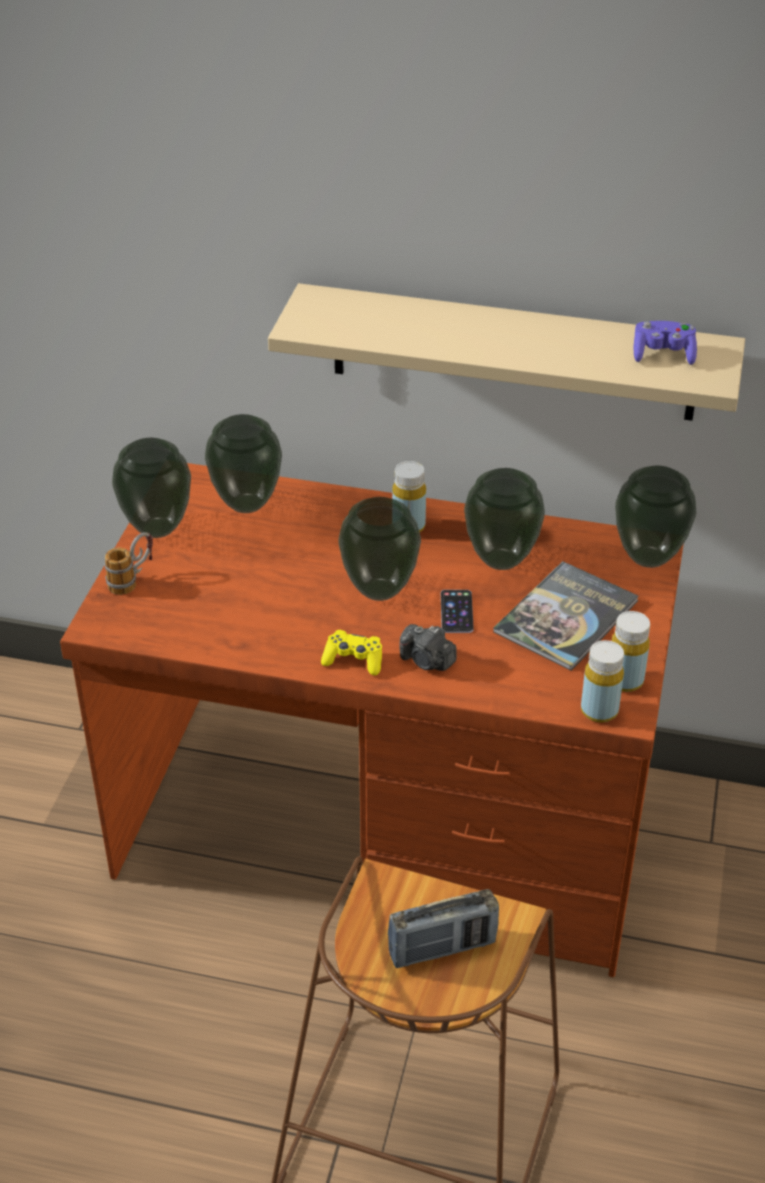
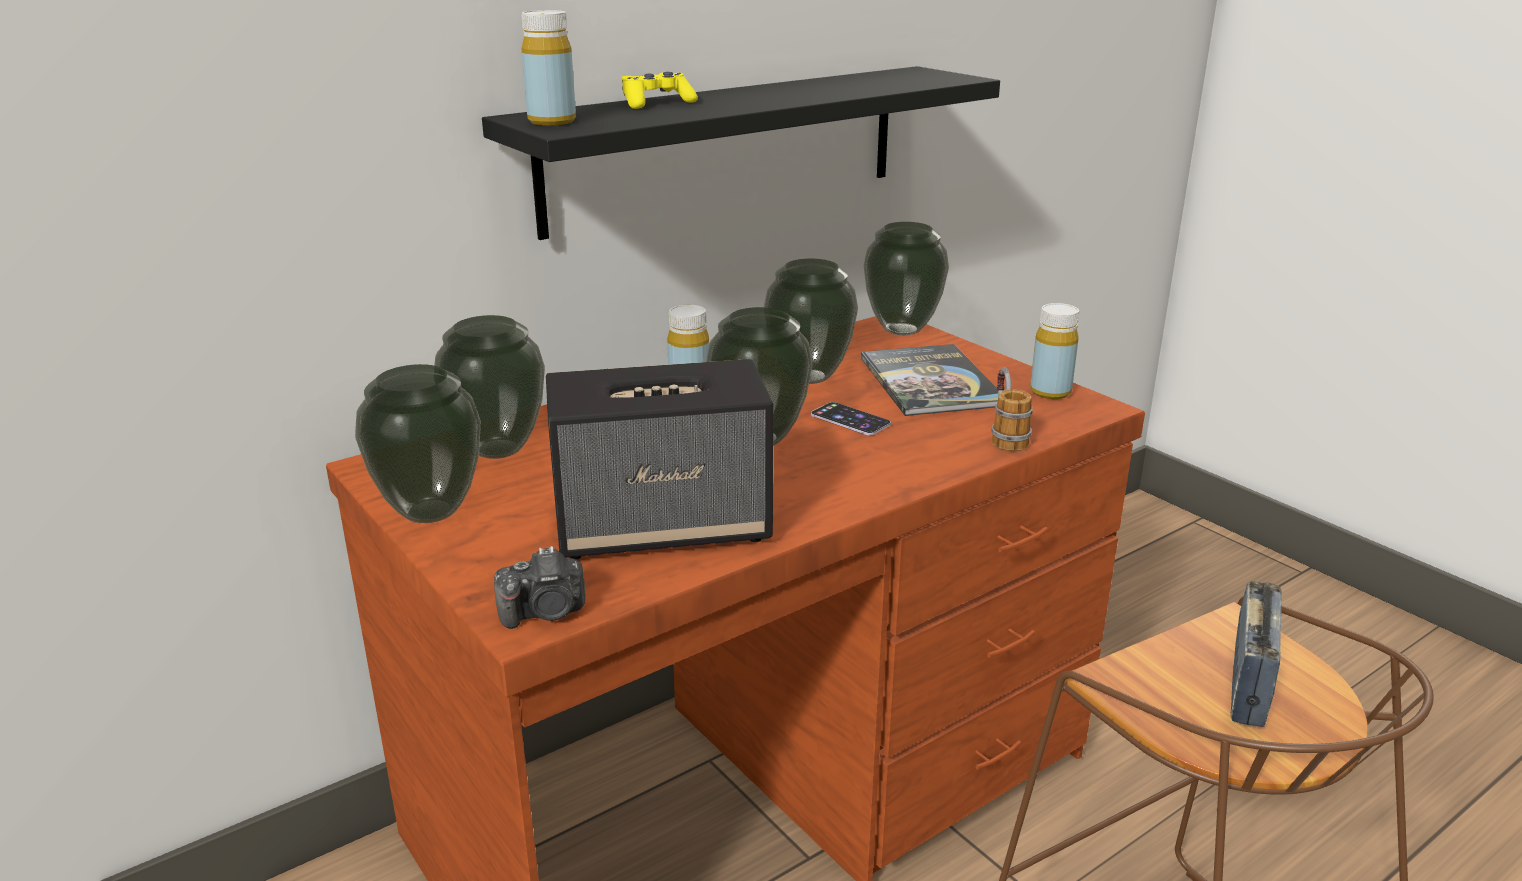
camera: 50 degrees left, 15 degrees down
(132, 579) = (487, 562): mug -> mug (1005, 435)
(233, 615) = (664, 526): none -> speaker
(353, 660) = (846, 491): yellow game controller -> yellow game controller (656, 103)
(427, 661) = (902, 458): camera -> camera (545, 612)
(513, 353) = (726, 147): beige shelf -> black shelf
(599, 710) = (1078, 415): yellow bottle -> yellow bottle (552, 121)
(663, 355) = (896, 78): purple game controller -> none

